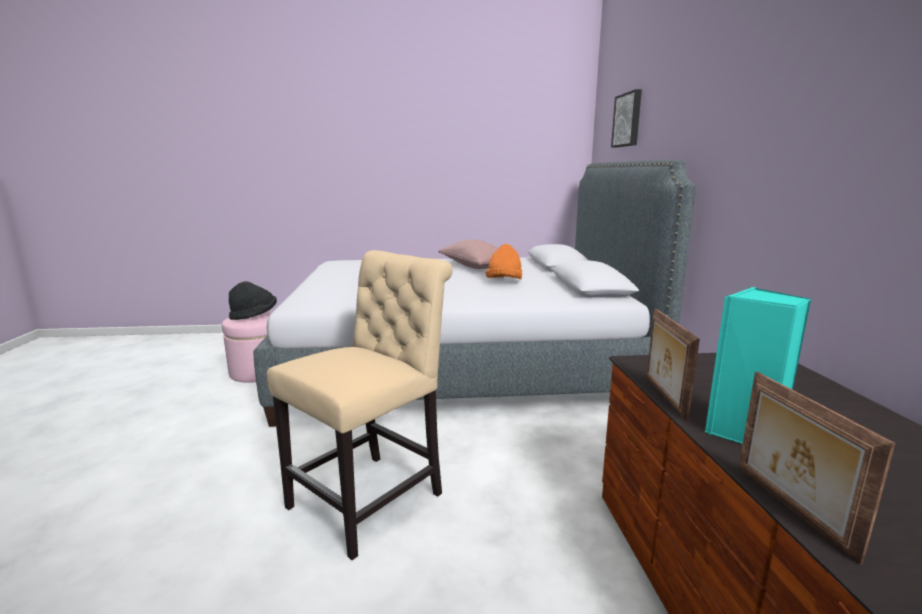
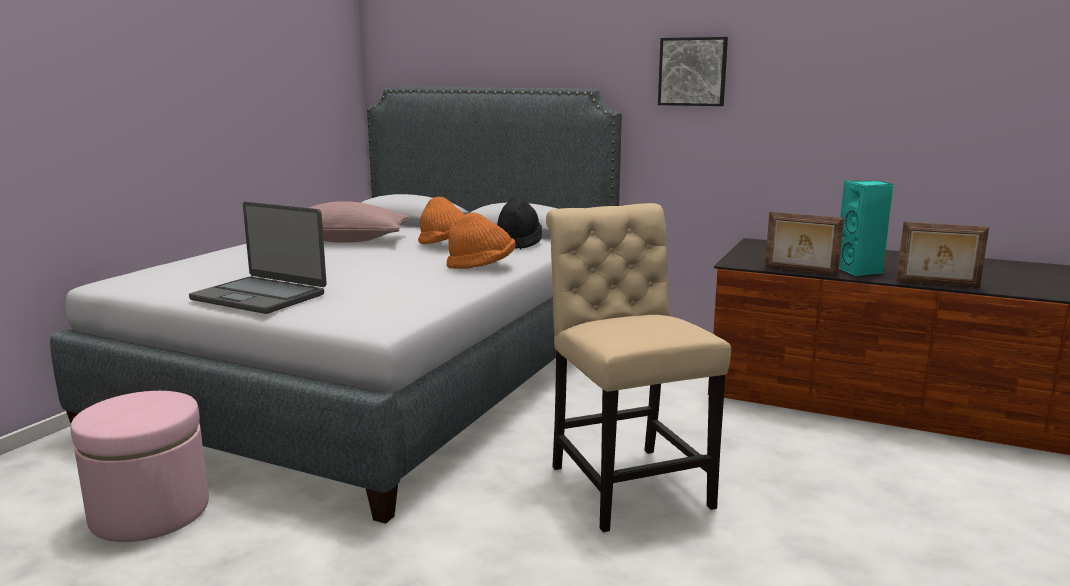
camera: 60 degrees left, 0 degrees up
(254, 316) = (133, 406): black hat -> black hat (518, 243)
(330, 280) = (260, 296): none -> laptop
(459, 297) = (481, 266): none -> orange hat
(628, 120) = (460, 38): picture -> picture (693, 71)

